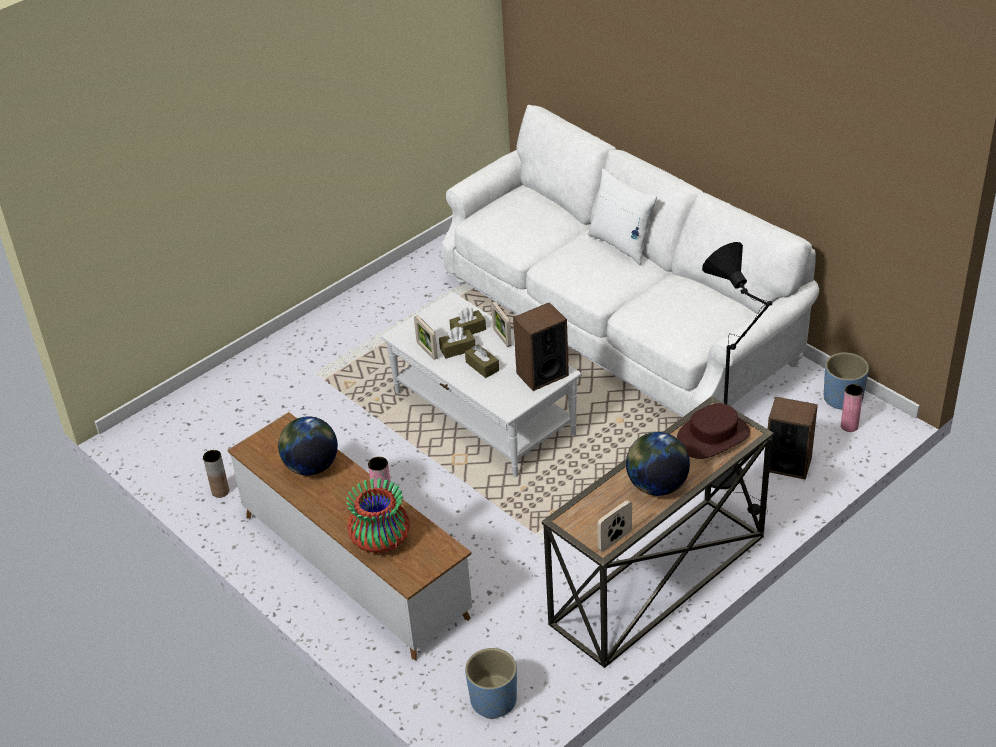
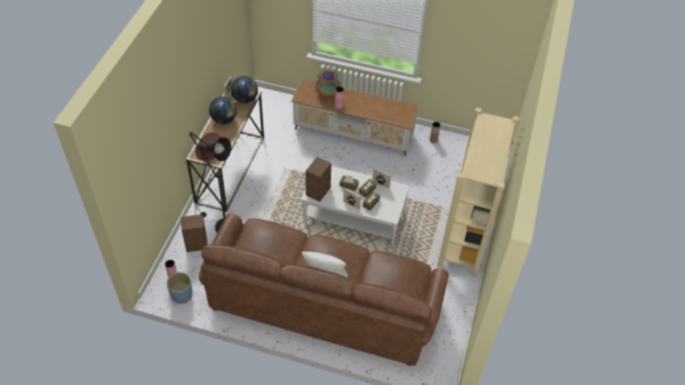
camera: 145 degrees right, 10 degrees up
(311, 466) = (379, 110): globe -> globe (245, 99)
(333, 329) = (465, 237): none -> beige bookcase
(493, 701) = (267, 106): blue planter -> none
(619, 321) = (323, 302): white sofa -> brown sofa

